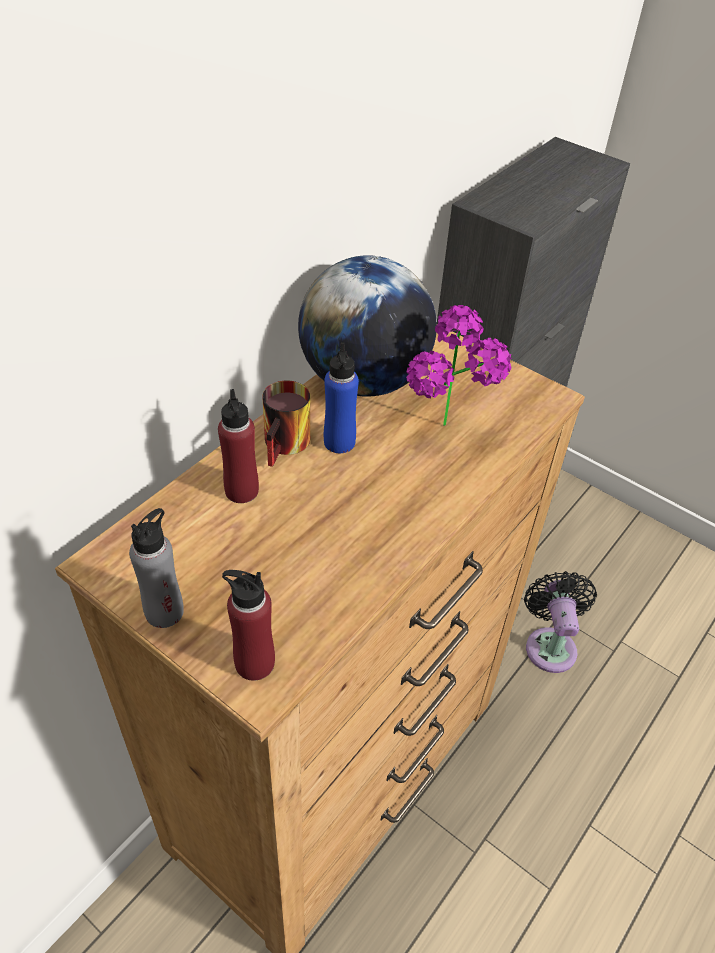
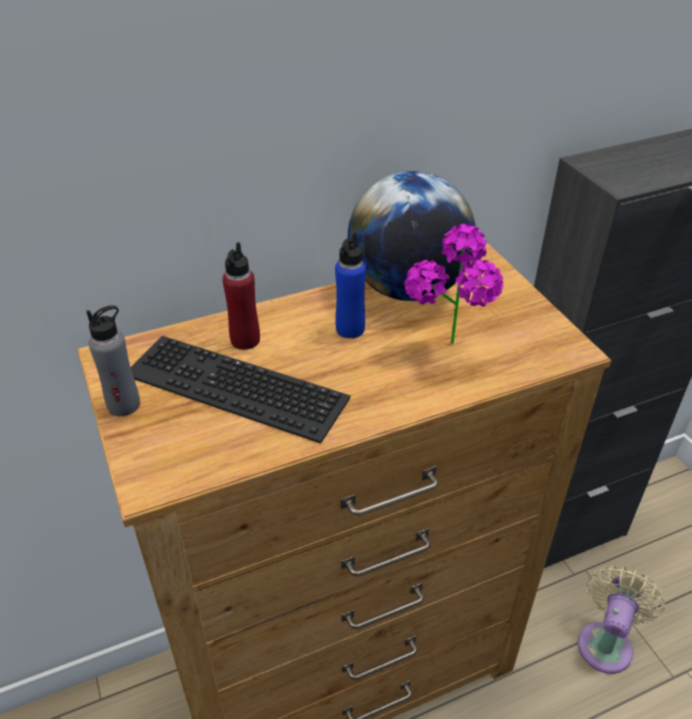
camera: 30 degrees right, 5 degrees down
(254, 662) = (158, 465): red bottle -> none
(267, 550) = (231, 388): none -> keyboard
(288, 445) = (307, 319): mug -> none
(550, 644) = (606, 642): black fan -> beige fan

